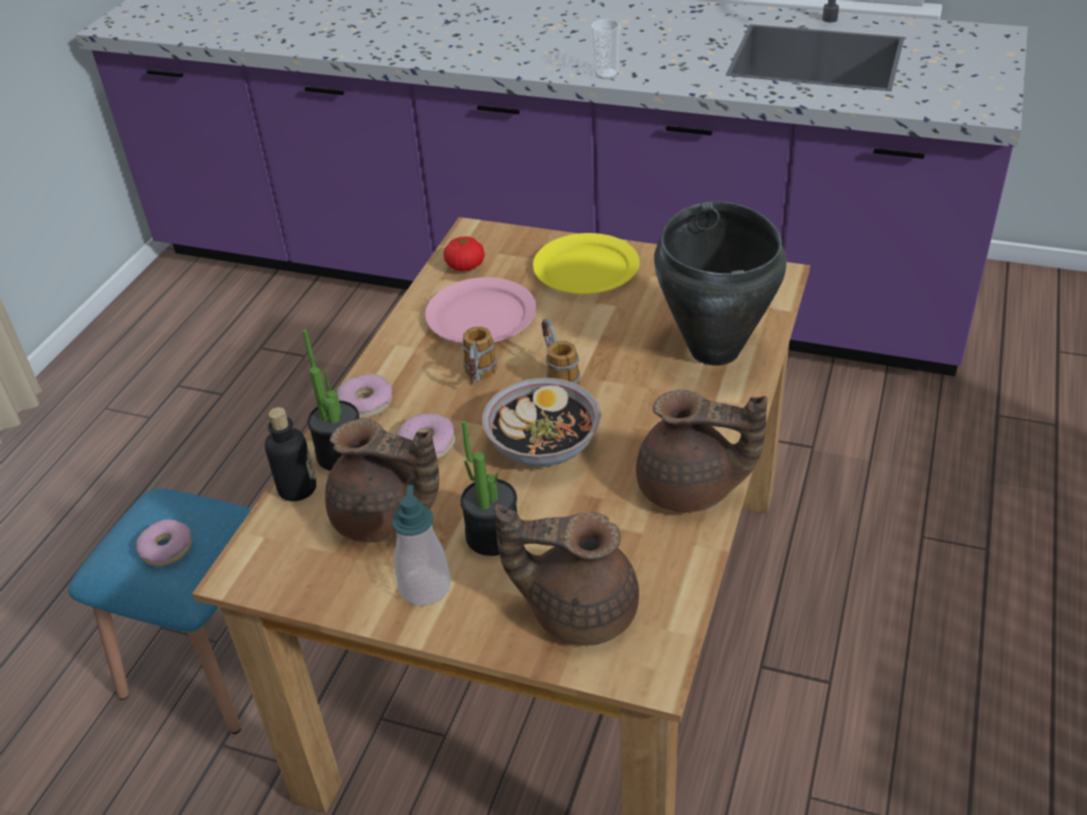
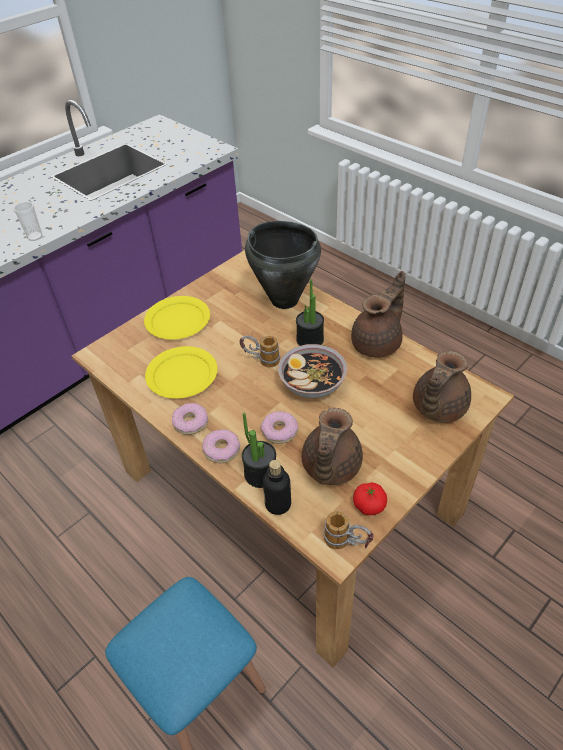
camera: 65 degrees left, 5 degrees up
(167, 549) = (189, 642): donut -> donut (191, 422)
(384, 519) = (329, 468): brown teapot -> brown teapot turned 150 degrees clockwise
(425, 587) = (393, 464): soap dispenser -> none
(465, 266) = (126, 367): tomato -> tomato (369, 505)
(479, 379) = (239, 392): mug -> mug (347, 543)
(480, 316) = (181, 375): pink plate -> yellow plate
(493, 536) = (369, 424): potted plant -> potted plant (310, 340)

